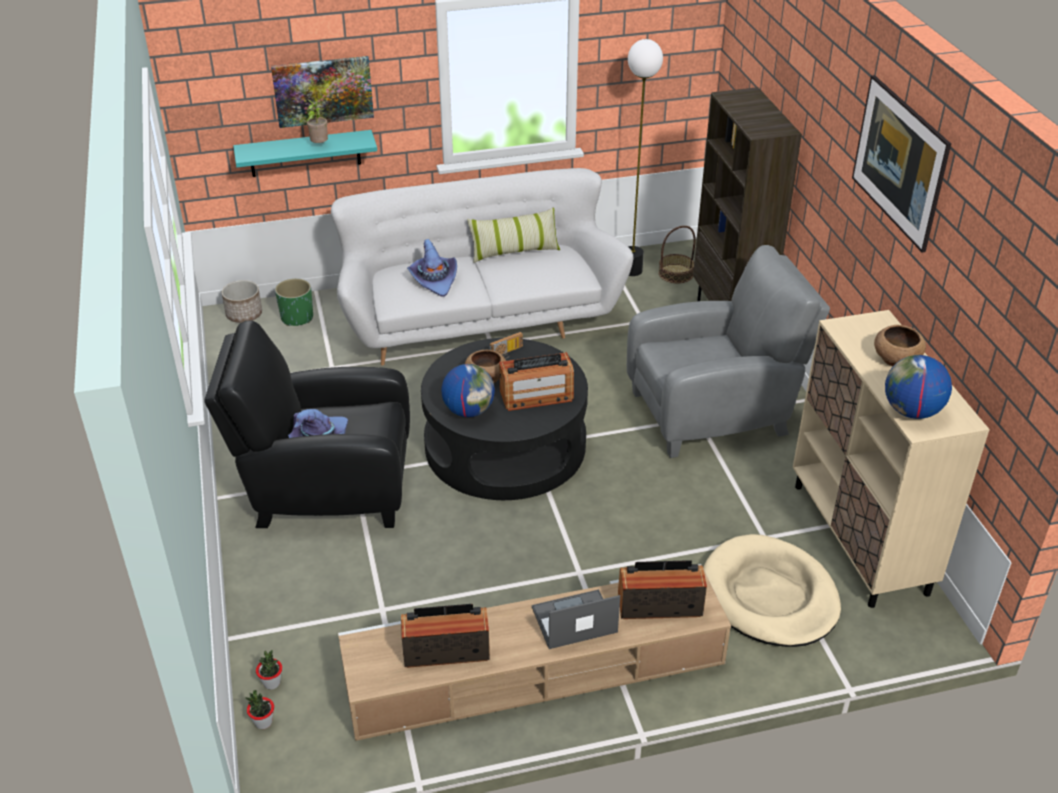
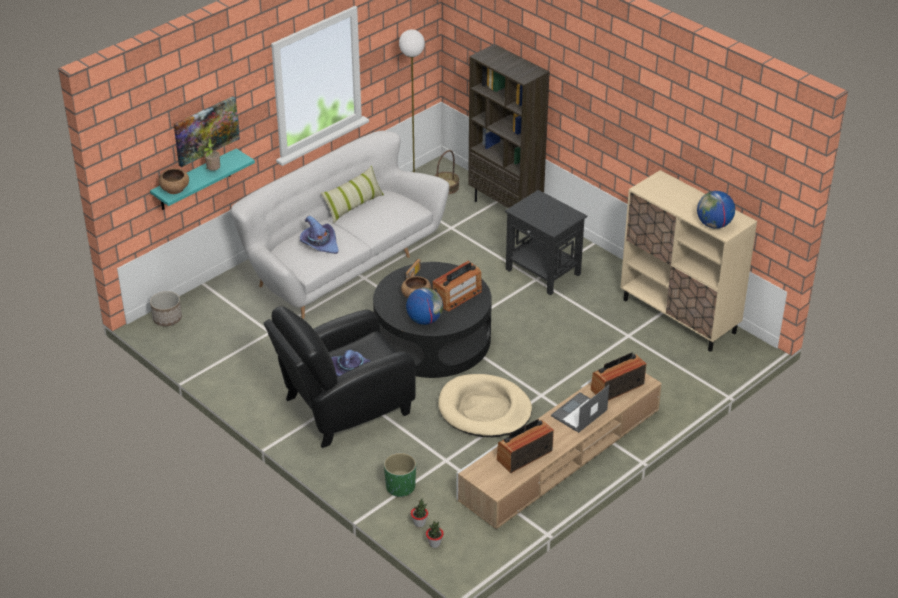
camera: 30 degrees left, 0 degrees up
(297, 317) = (209, 307): green planter -> green planter (400, 487)
(714, 412) = (543, 272): grey armchair -> black side table
(769, 596) = (654, 366): beige dog bed -> beige dog bed (484, 410)
(894, 187) = (644, 96): picture -> none
(897, 359) = (685, 198): brown bowl -> brown bowl (175, 189)

